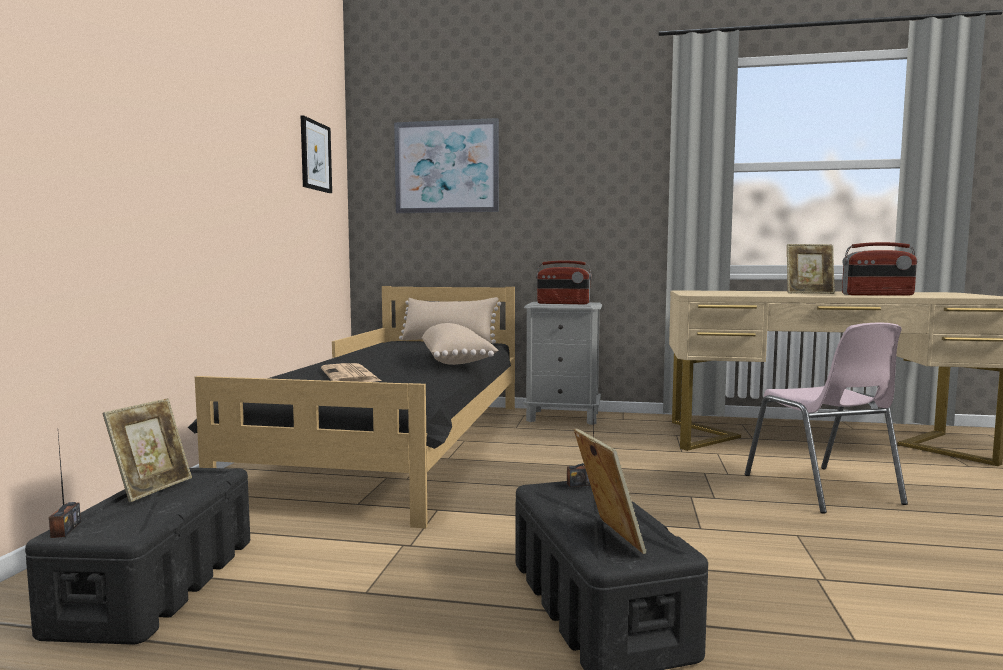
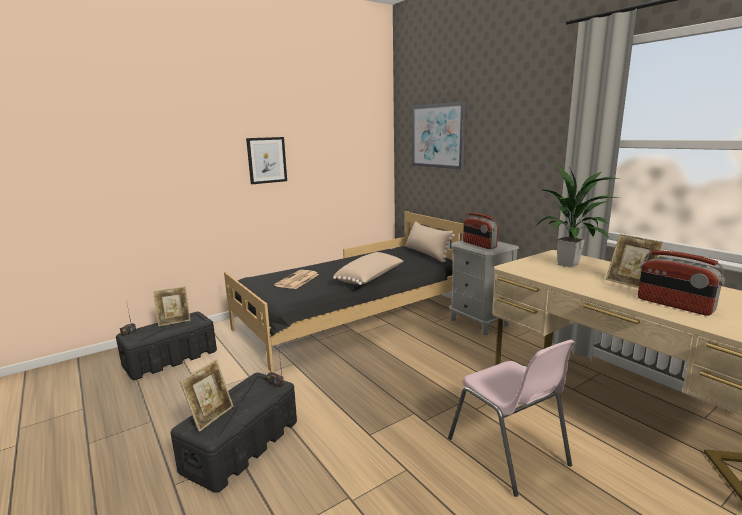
camera: 45 degrees right, 10 degrees up
(315, 156) = (356, 136): picture -> picture (267, 160)
(726, 292) = (568, 265): none -> potted plant
(823, 490) = (509, 452): pink chair -> pink chair turned 60 degrees counterclockwise

